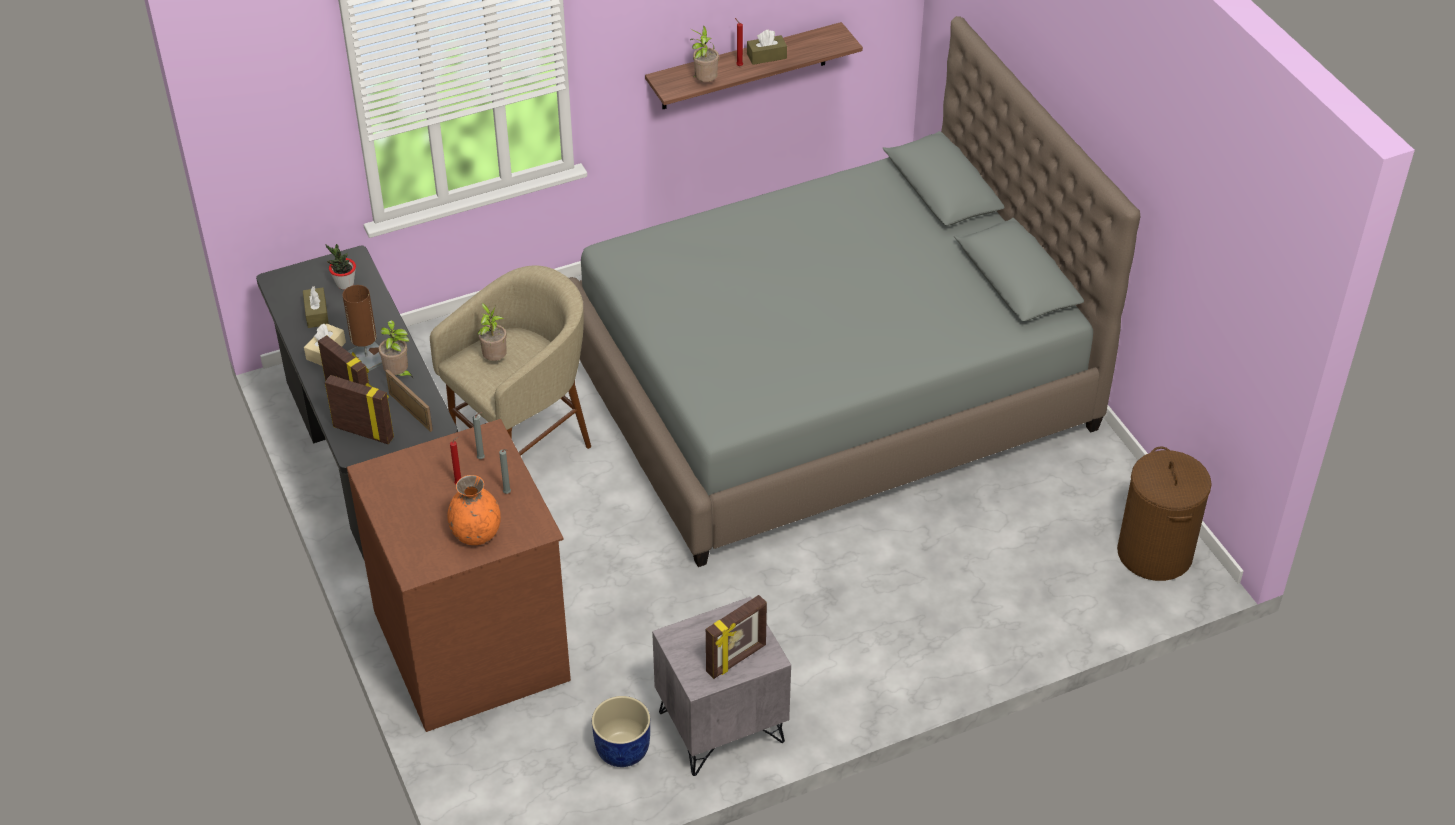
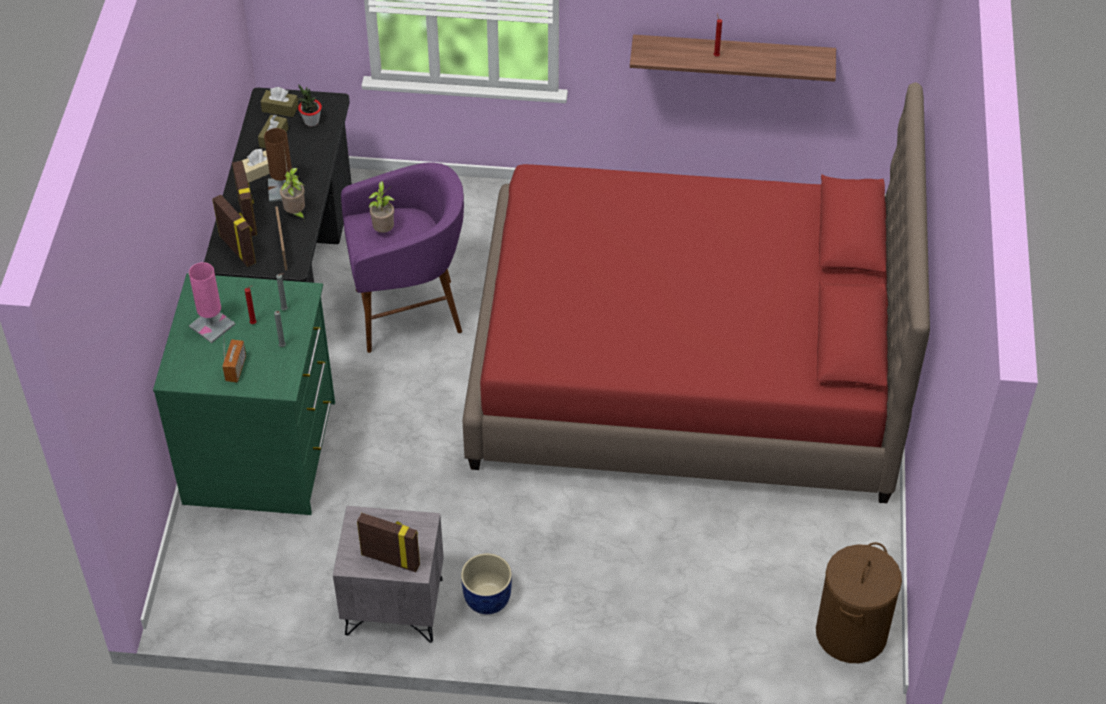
camera: 30 degrees right, 5 degrees up
(416, 504) = (212, 325): none -> pink table lamp
(474, 644) = (263, 452): brown dresser -> green dresser
(476, 534) = (236, 369): orange vase -> radio
(524, 451) = (409, 313): beige stool -> purple stool
(622, 750) = (309, 588): blue planter -> blue planter (486, 598)
(704, 82) = (676, 60): potted plant -> none
(737, 659) = (391, 559): picture frame -> picture frame turned 150 degrees counterclockwise
(766, 56) = (746, 56): brown tissue box -> brown tissue box (280, 108)
(830, 388) = (687, 366): grey bed -> red bed

